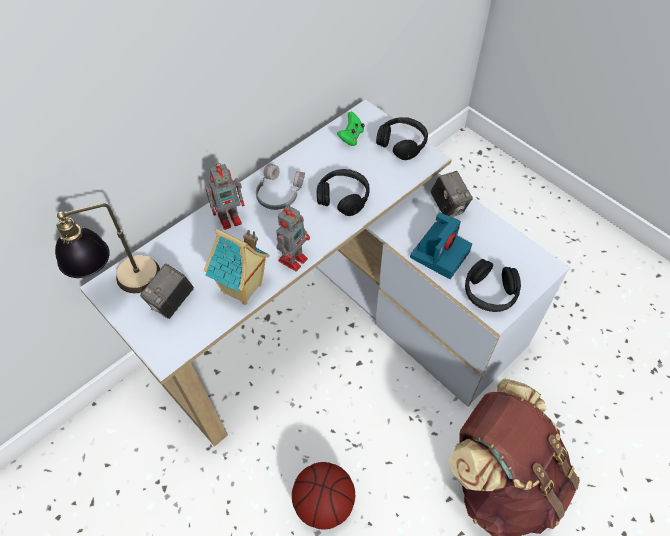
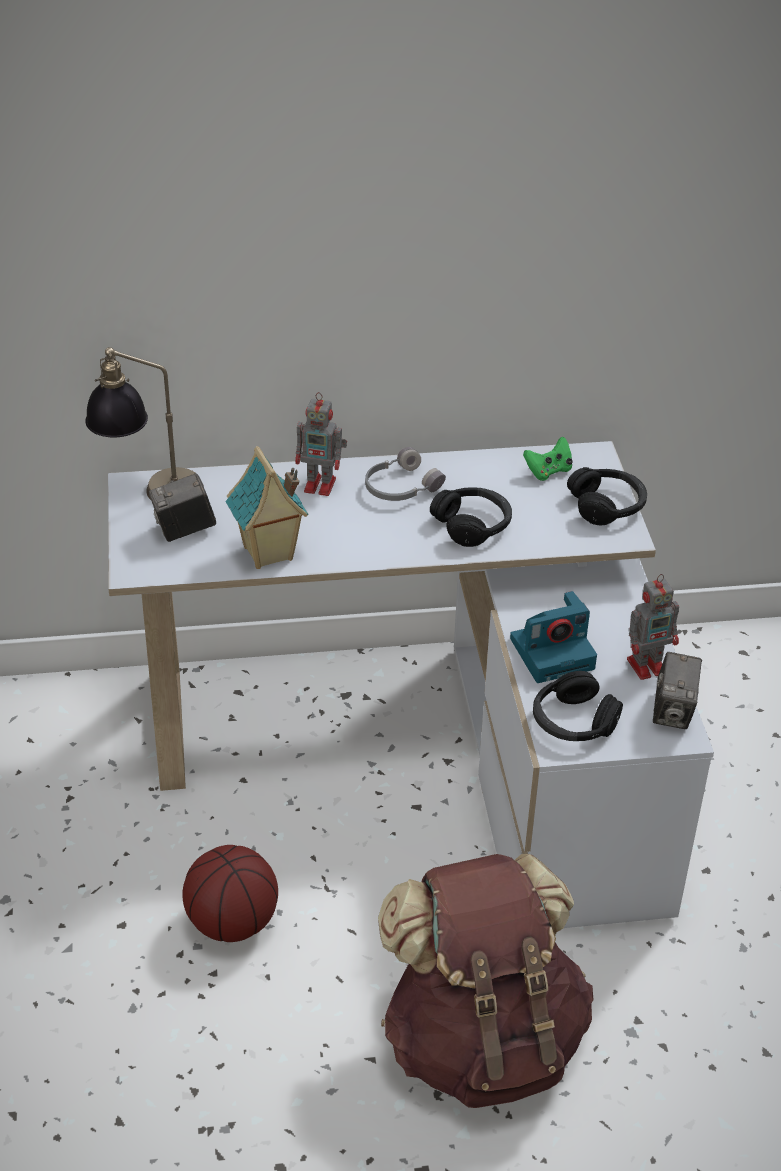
camera: 35 degrees right, 15 degrees down
(293, 258) = (352, 554): toy robot -> toy robot (648, 665)
(448, 206) = (618, 613): camera -> camera (673, 712)

